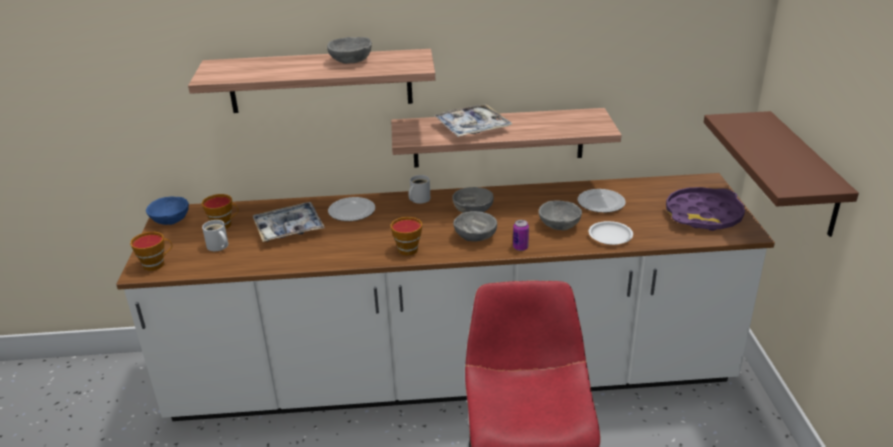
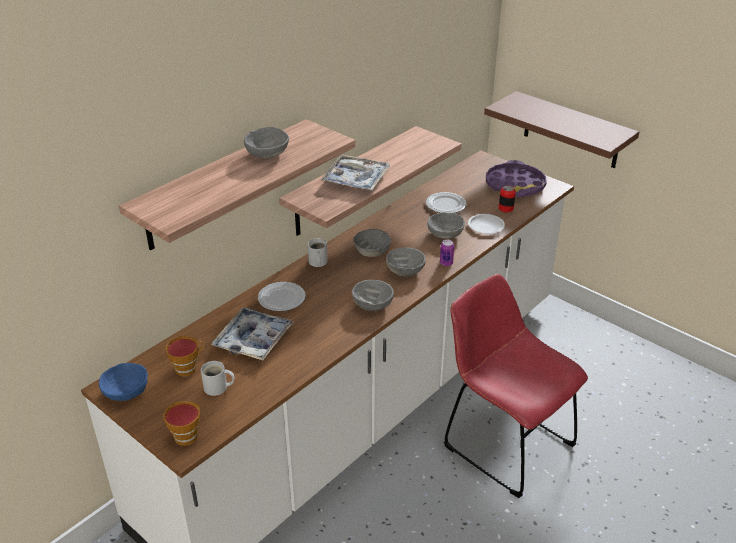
camera: 45 degrees left, 5 degrees up
(406, 248) = (372, 305): cup -> grey bowl
(657, 230) = (506, 208): none -> can

